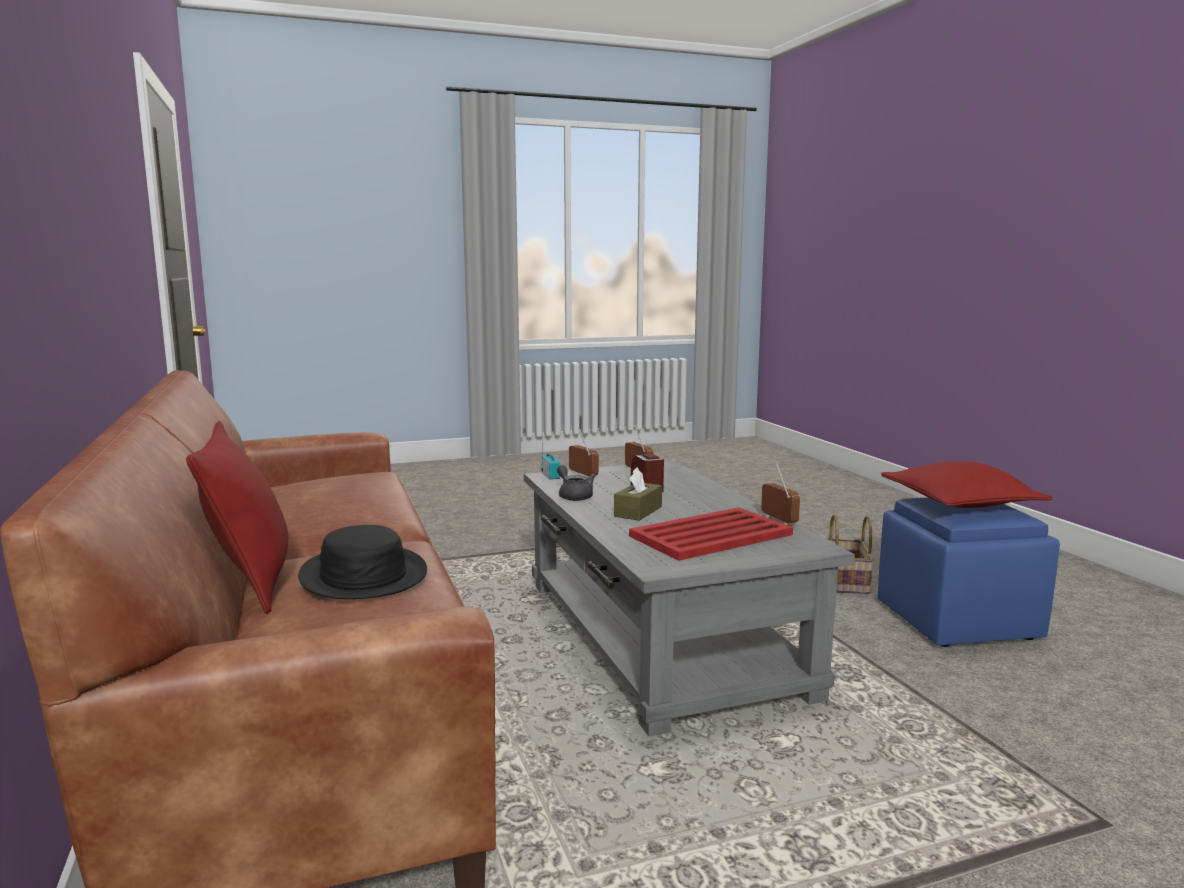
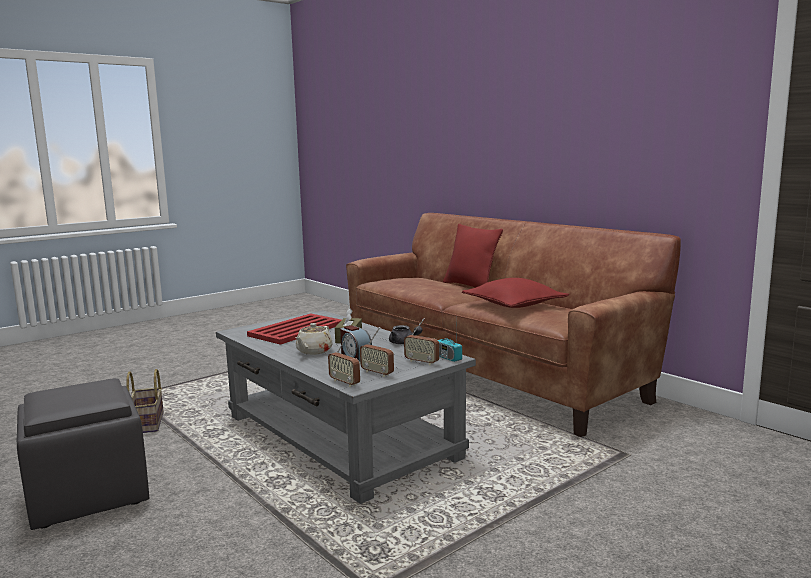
camera: 160 degrees right, 0 degrees up
(363, 575) = (427, 284): black hat -> none
(694, 499) = (313, 351): none -> beige teapot
(778, 521) = (253, 343): radio -> radio (344, 382)
(845, 581) = (164, 529): basket -> basket (148, 423)
(955, 620) = (90, 495): blue ottoman -> grey ottoman
(960, 503) = (79, 395): red pillow -> red pillow (514, 305)

